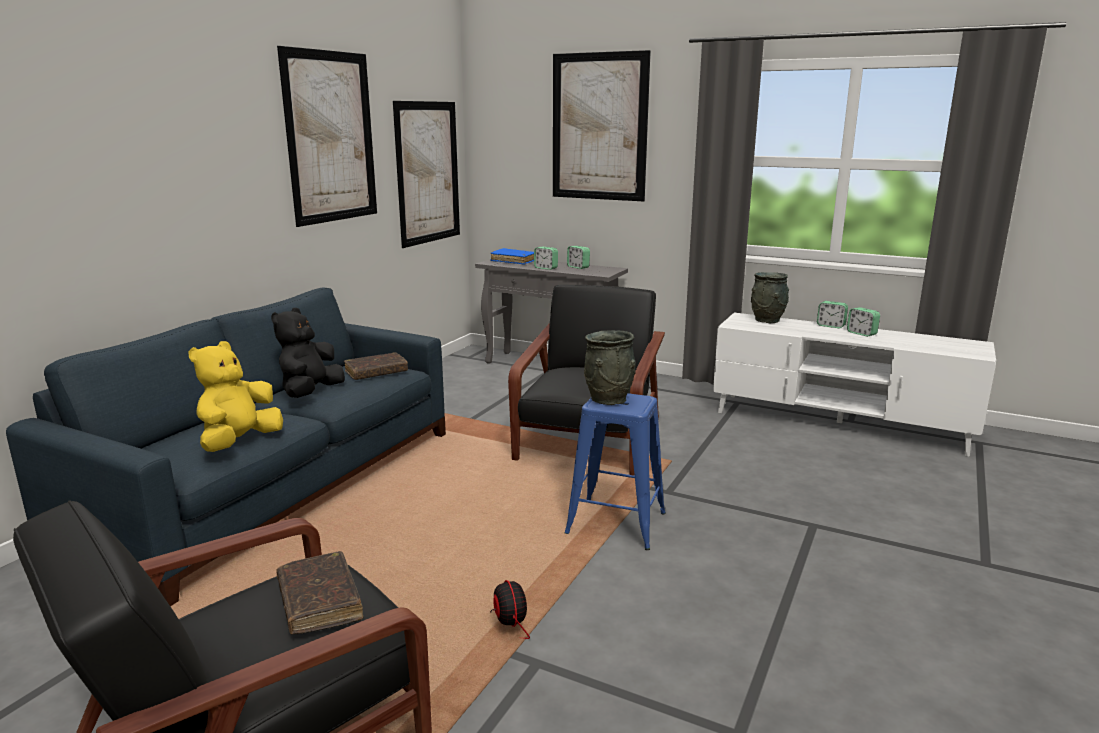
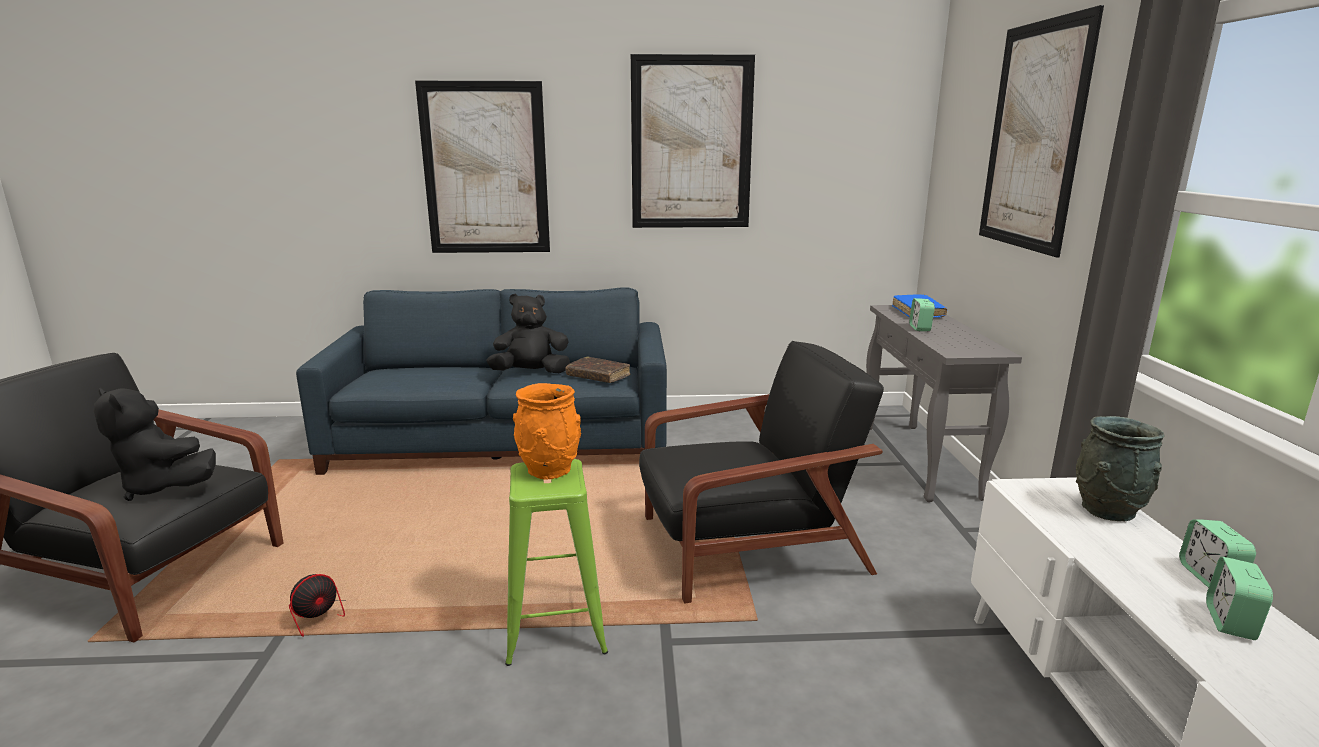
camera: 60 degrees right, 0 degrees up
(239, 442) = (409, 384): yellow plush toy -> none
(319, 602) = (164, 487): brown book -> black plush toy
(428, 173) = (848, 189): picture -> picture (485, 169)
(578, 267) = (961, 337): alarm clock -> none
(609, 399) = (550, 470): grey vase -> orange vase
(617, 524) = (555, 625): blue stool -> green stool

